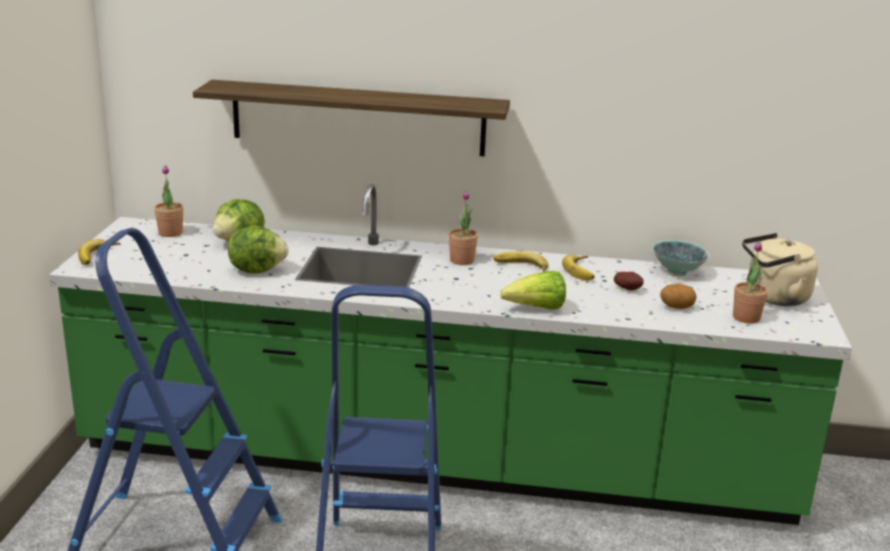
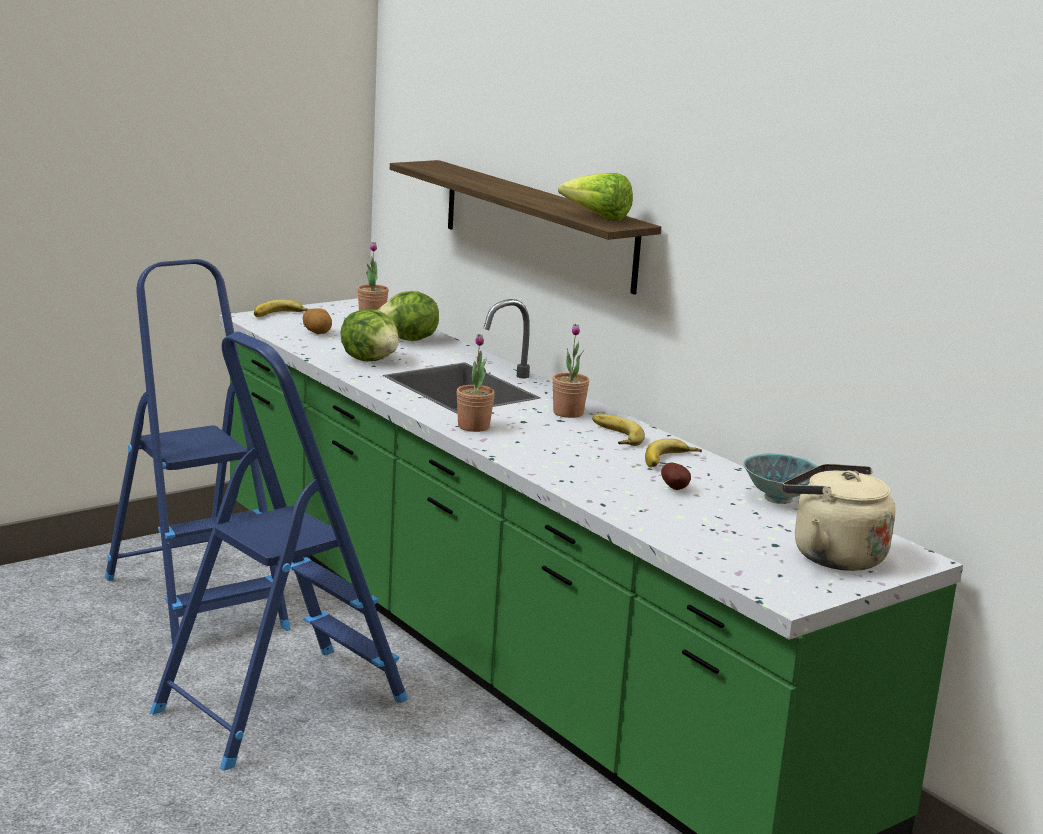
camera: 45 degrees right, 5 degrees down
(536, 309) = (532, 465): lettuce -> lettuce (597, 218)
(676, 307) = (684, 518): potato -> potato (317, 333)
(746, 318) = (739, 553): potted plant -> potted plant (473, 427)

